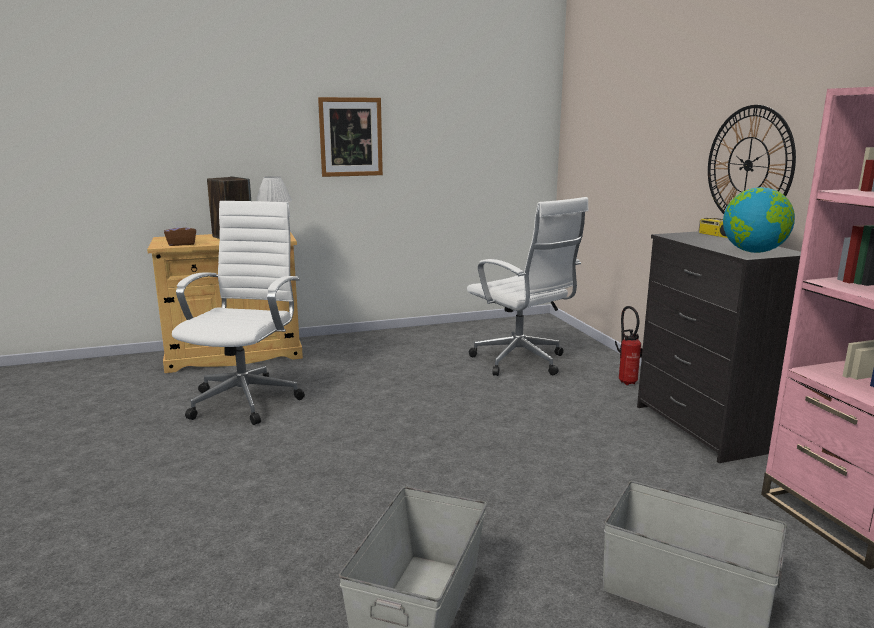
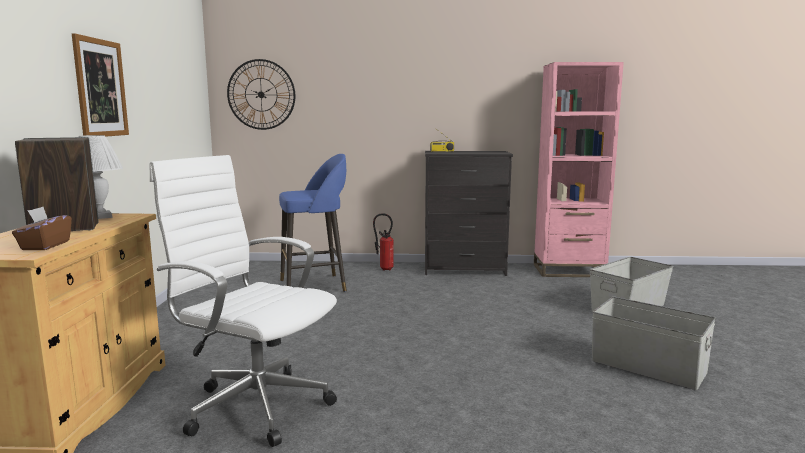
camera: 70 degrees left, 5 degrees down
(522, 362) = (315, 285): white office chair -> blue stool
(748, 165) = (447, 107): wall clock -> wall clock (261, 94)
(754, 252) = (494, 152): globe -> none

